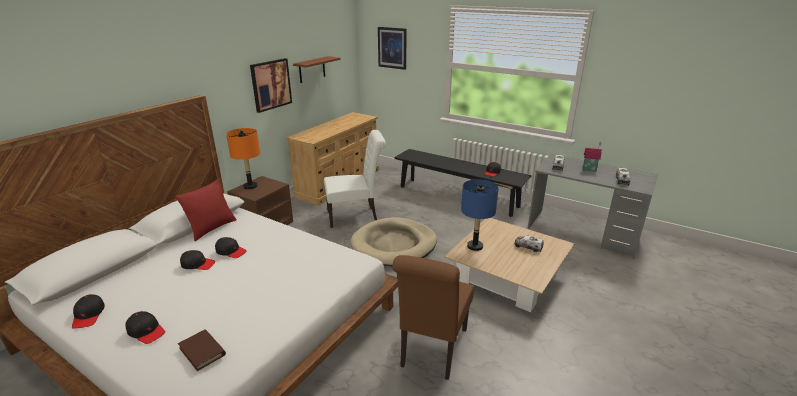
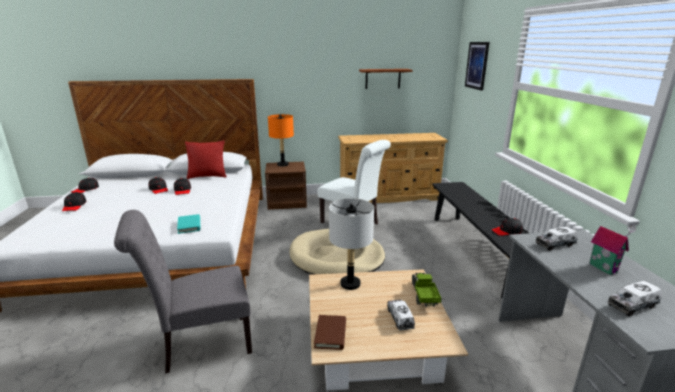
camera: 50 degrees right, 5 degrees down
(202, 351) = (57, 226): brown book -> brown book (330, 334)
(271, 84) = (329, 84): picture -> none
(330, 270) = (189, 225): none -> turquoise book
(432, 350) = (201, 345): brown chair -> grey chair
(474, 246) = (350, 284): blue table lamp -> grey table lamp
(514, 230) = (423, 296): none -> toy truck

